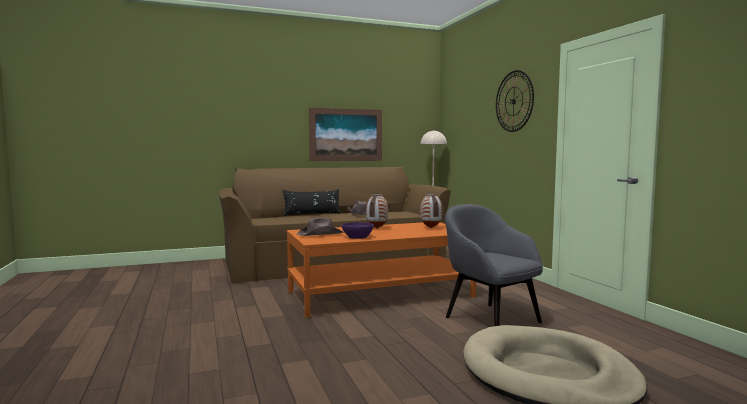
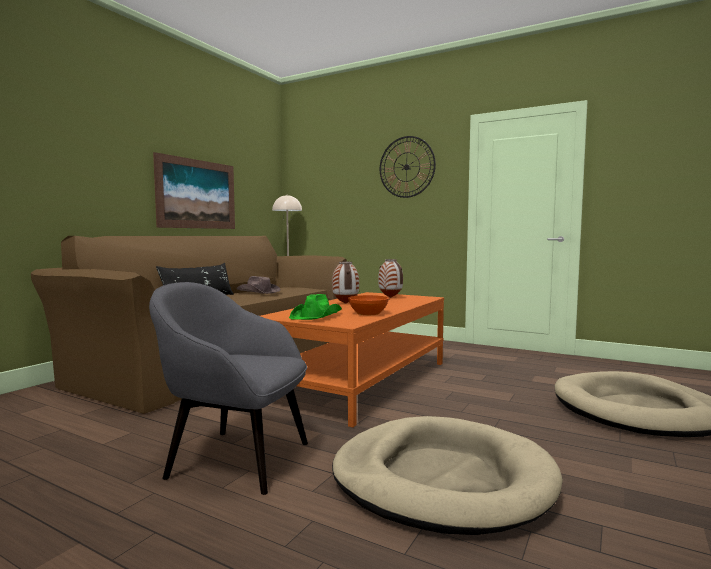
camera: 40 degrees left, 0 degrees up
(280, 356) = (441, 479): none -> beige dog bed
(320, 234) = (316, 316): brown hat -> green hat
(358, 237) = (368, 313): purple bowl -> orange bowl
(490, 319) = (499, 379): grey armchair -> grey armchair (236, 459)

